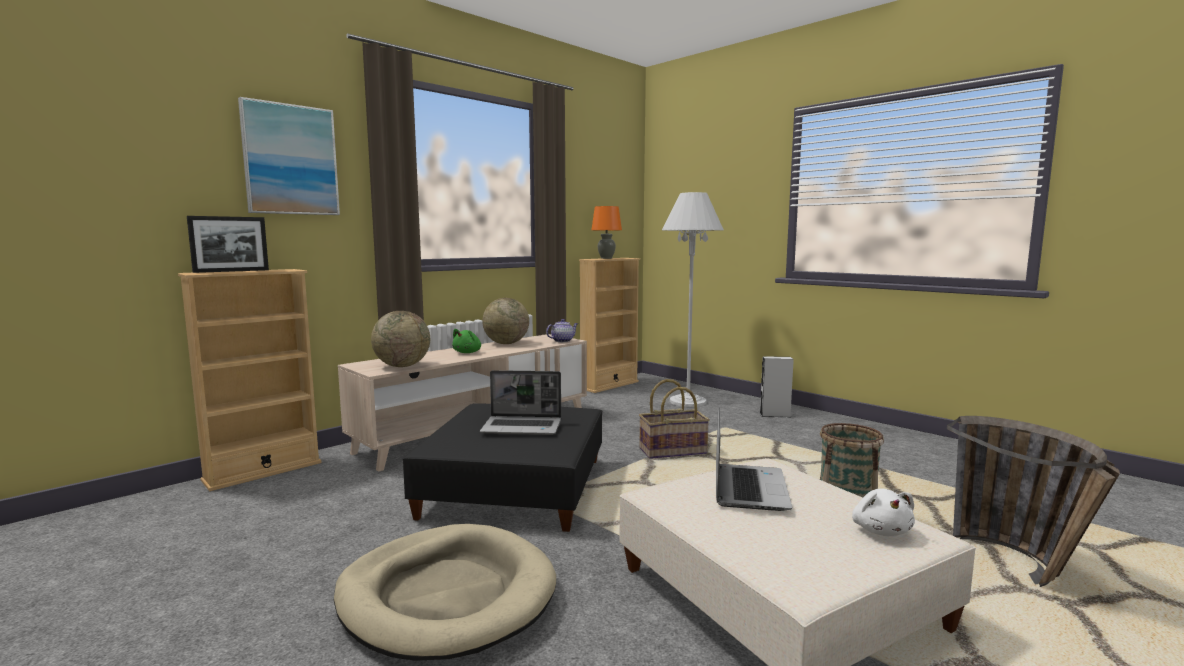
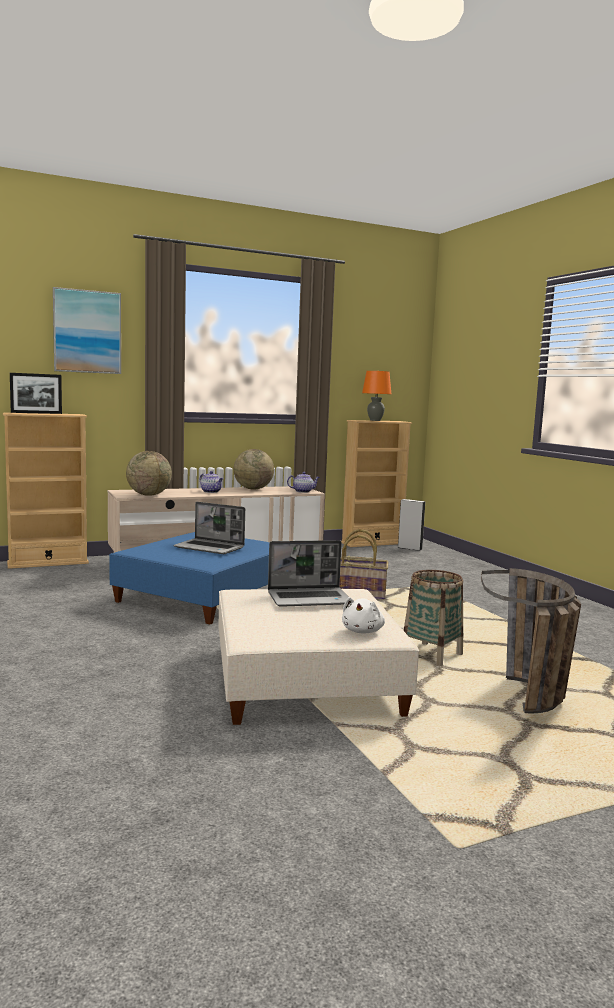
camera: 20 degrees right, 0 degrees up
(447, 595) = (96, 639): beige dog bed -> none
(468, 352) = (211, 492): green plush toy -> teapot
(515, 487) = (203, 596): black ottoman -> blue ottoman
(688, 401) = (428, 563): white floor lamp -> none
(748, 488) = (310, 599): laptop -> laptop turned 45 degrees clockwise
(775, 415) = (497, 583): grey speaker -> grey speaker (410, 548)

